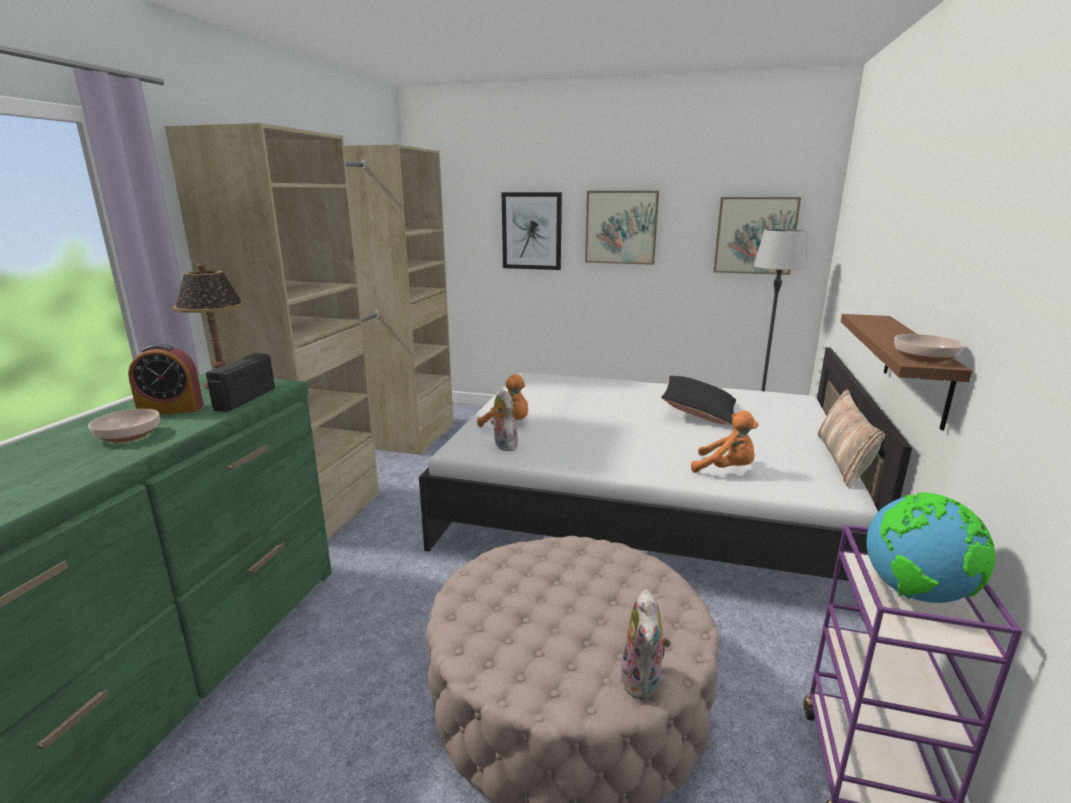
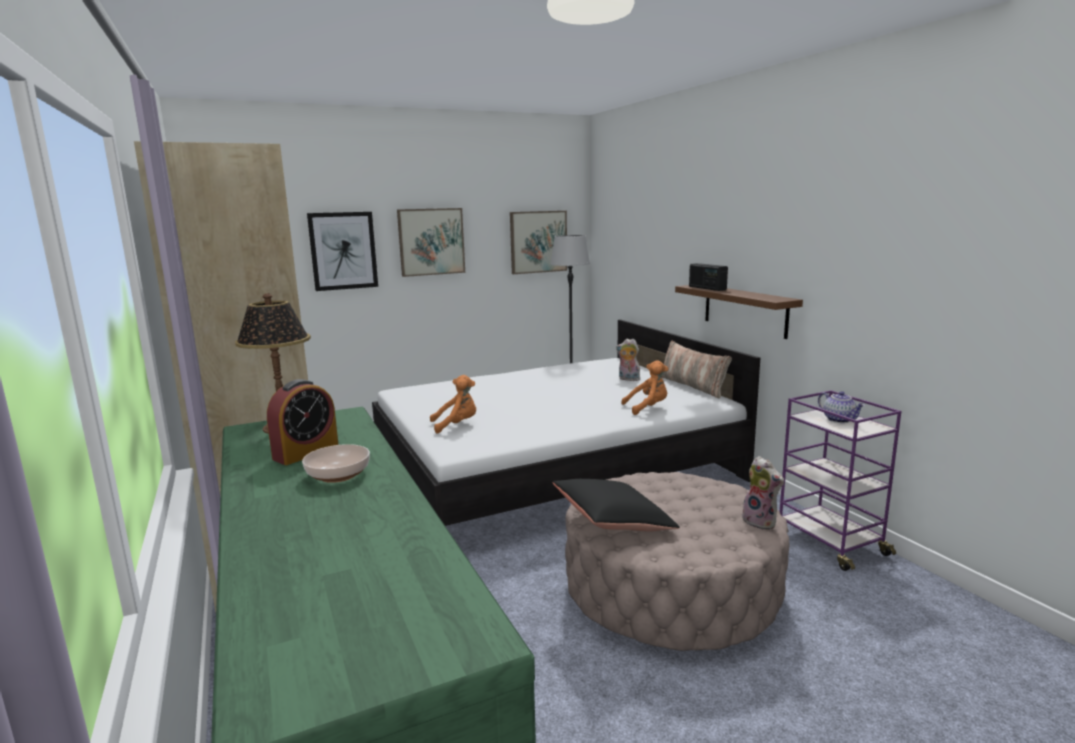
camera: 40 degrees left, 5 degrees down
(244, 399) = (353, 428): radio -> radio (707, 288)
(503, 445) = (484, 438): plush toy -> plush toy (628, 379)
(698, 413) = (575, 382): black pillow -> black pillow (613, 522)
(915, 594) = (839, 420): globe -> teapot
(924, 358) = (775, 298): bowl -> none

